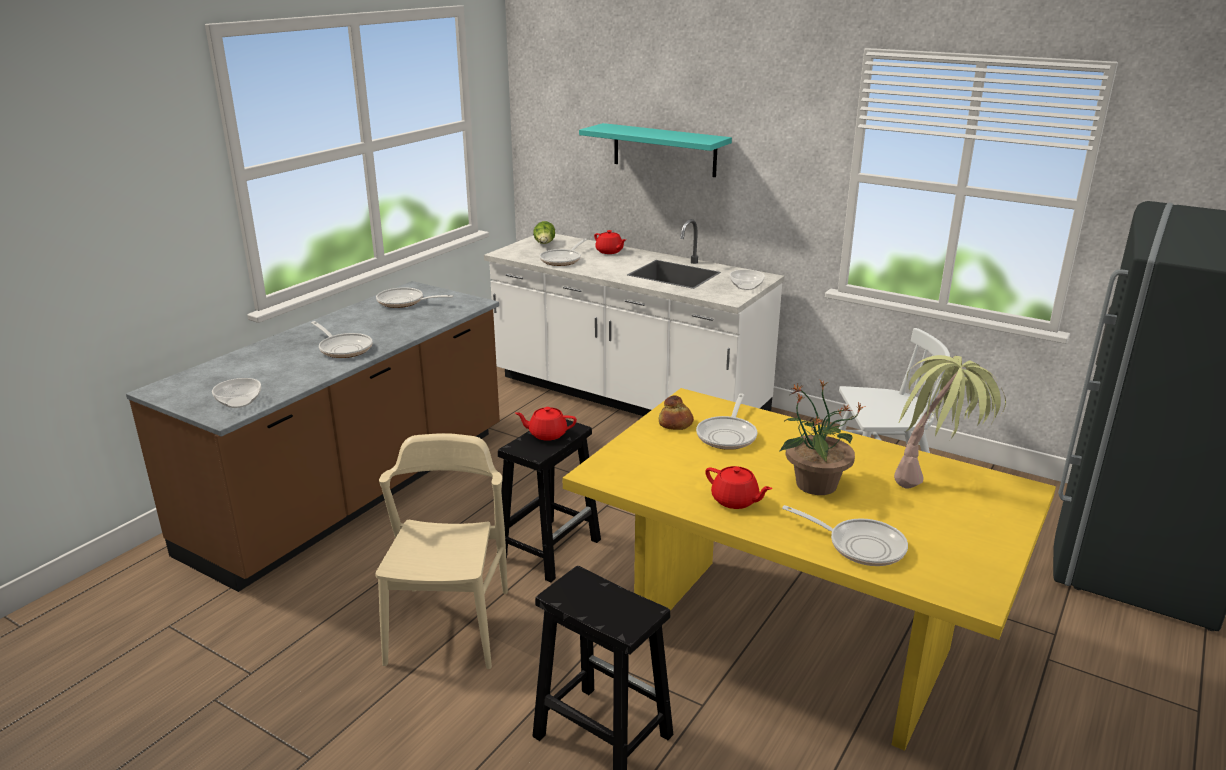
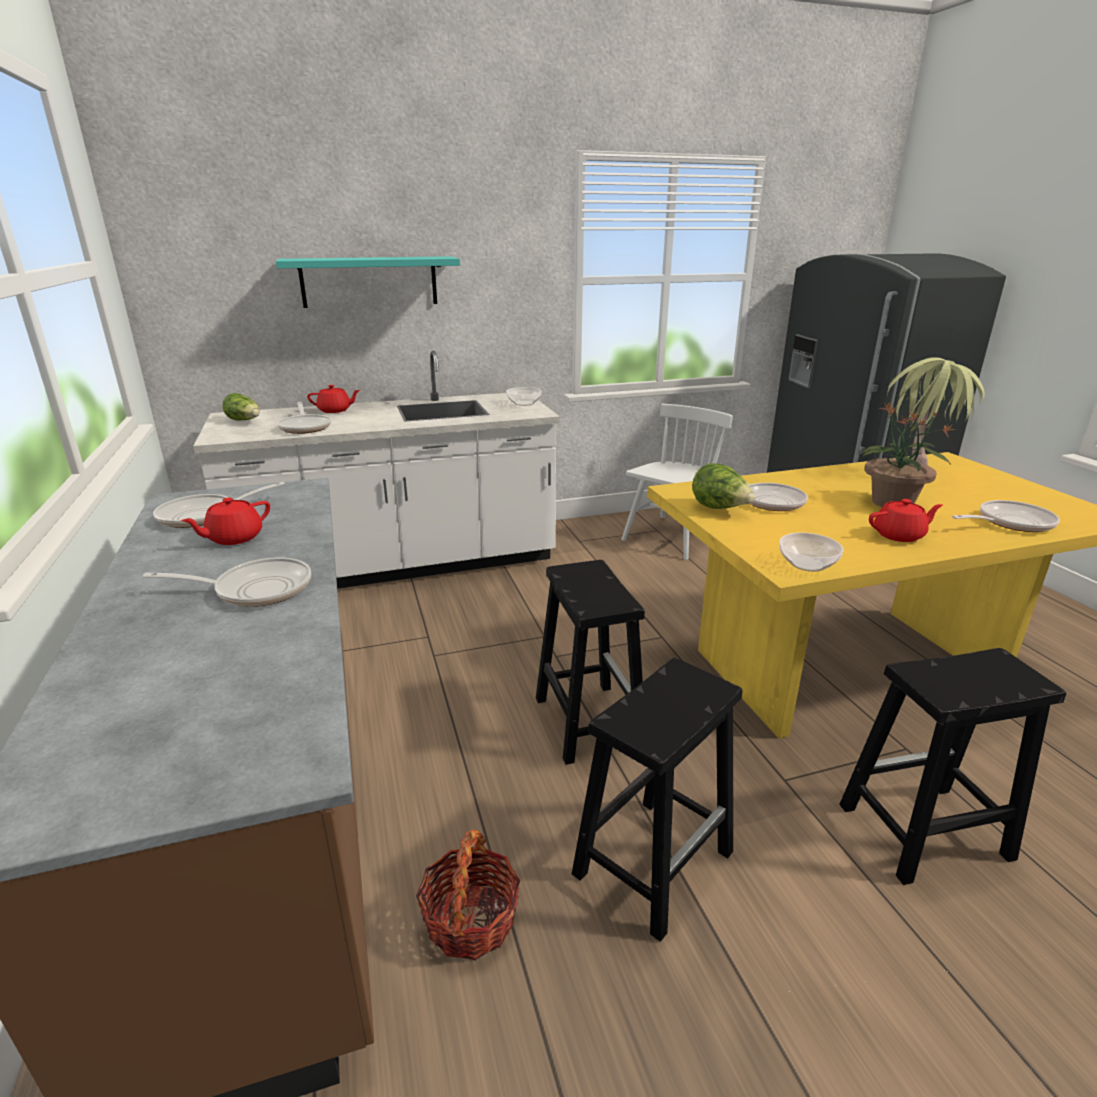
camera: 50 degrees left, 0 degrees up
(239, 402) = (272, 734): bowl -> bowl (808, 564)
(348, 583) = (471, 920): none -> basket
(449, 626) = (654, 861): beige chair -> black stool
(547, 434) = (585, 583): red teapot -> red teapot (234, 538)
(676, 423) = (720, 508): bread -> lettuce

